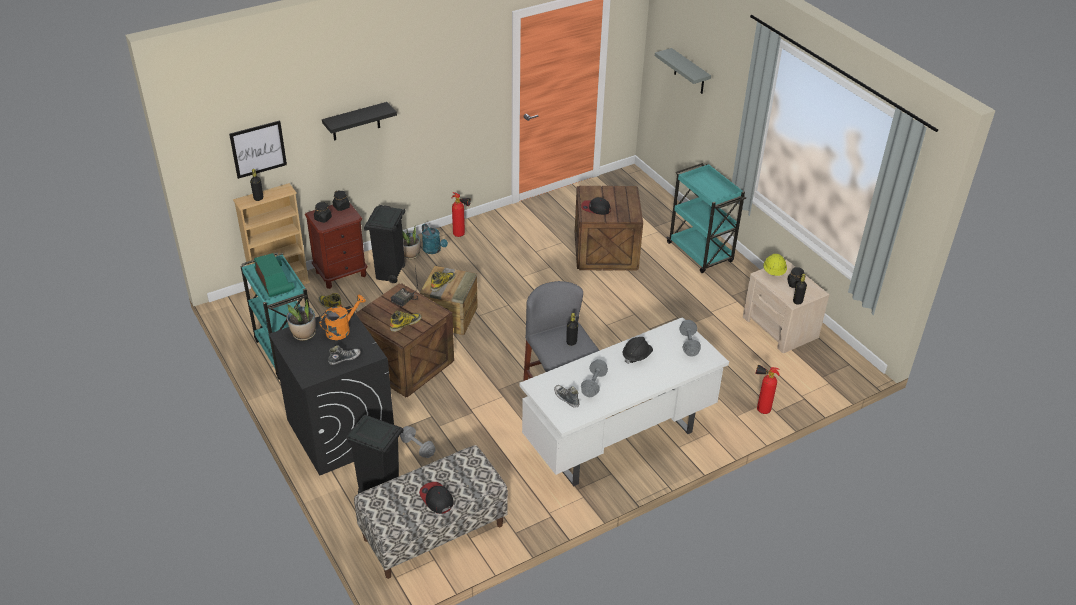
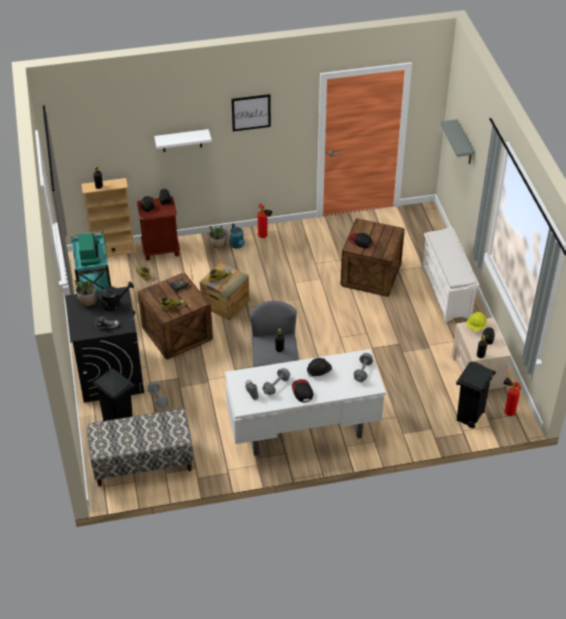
camera: 20 degrees right, 5 degrees up
(258, 149) = (103, 151): picture -> picture (251, 112)
(342, 330) = (114, 304): orange watering can -> black watering can
(355, 122) = (182, 140): black shelf -> white shelf
(389, 274) = (196, 258): black trash can -> black trash can (469, 418)
(436, 499) = (139, 440): cap -> cap (302, 391)
(700, 253) = (447, 293): turquoise cart -> white shoe rack
(760, 409) = (423, 433): fire extinguisher -> fire extinguisher (507, 411)

